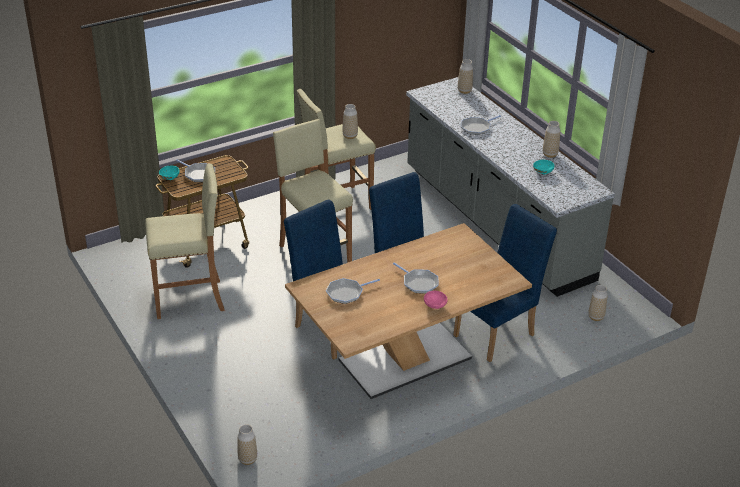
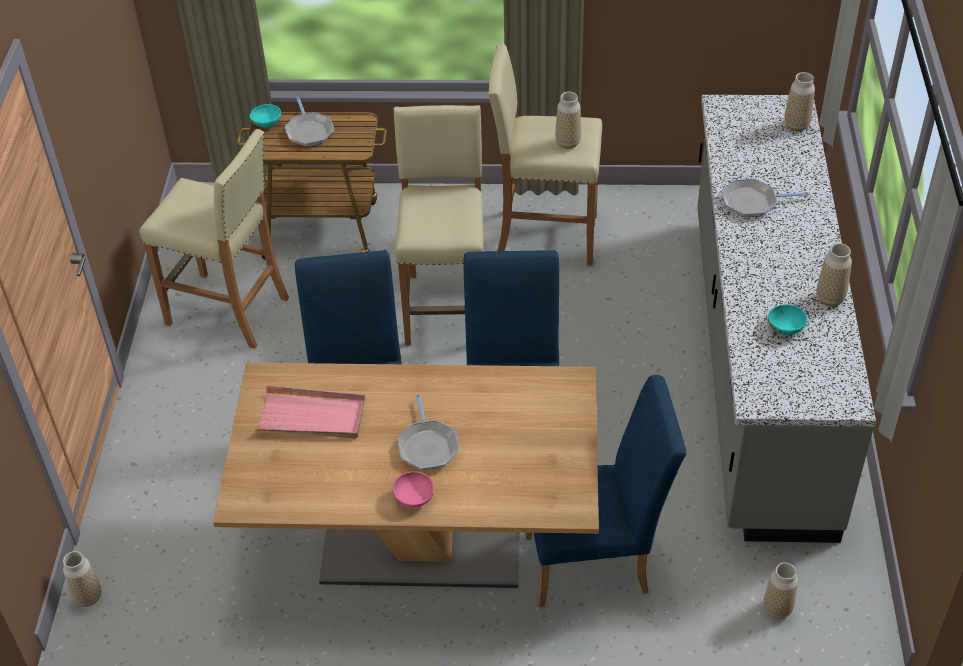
camera: 35 degrees right, 10 degrees up
(346, 293) = (312, 416): frying pan -> pink tray

